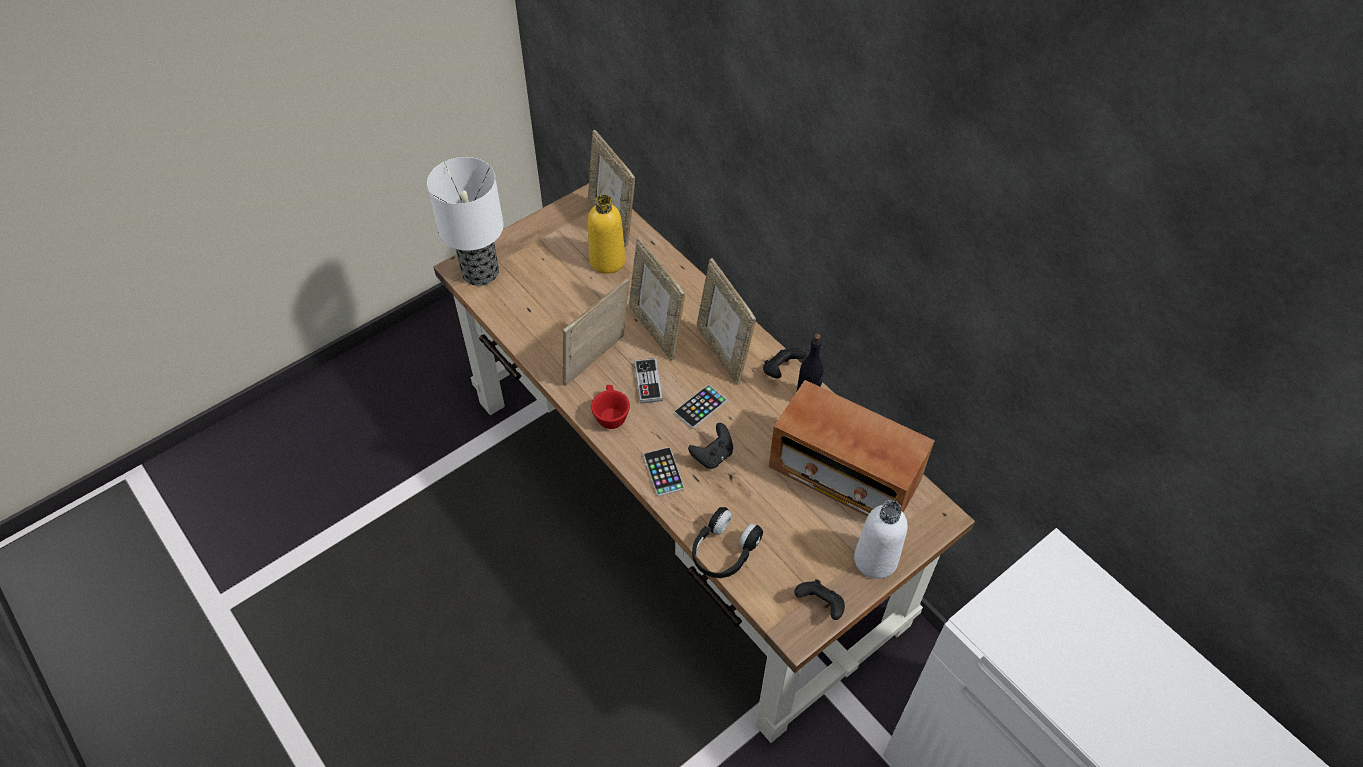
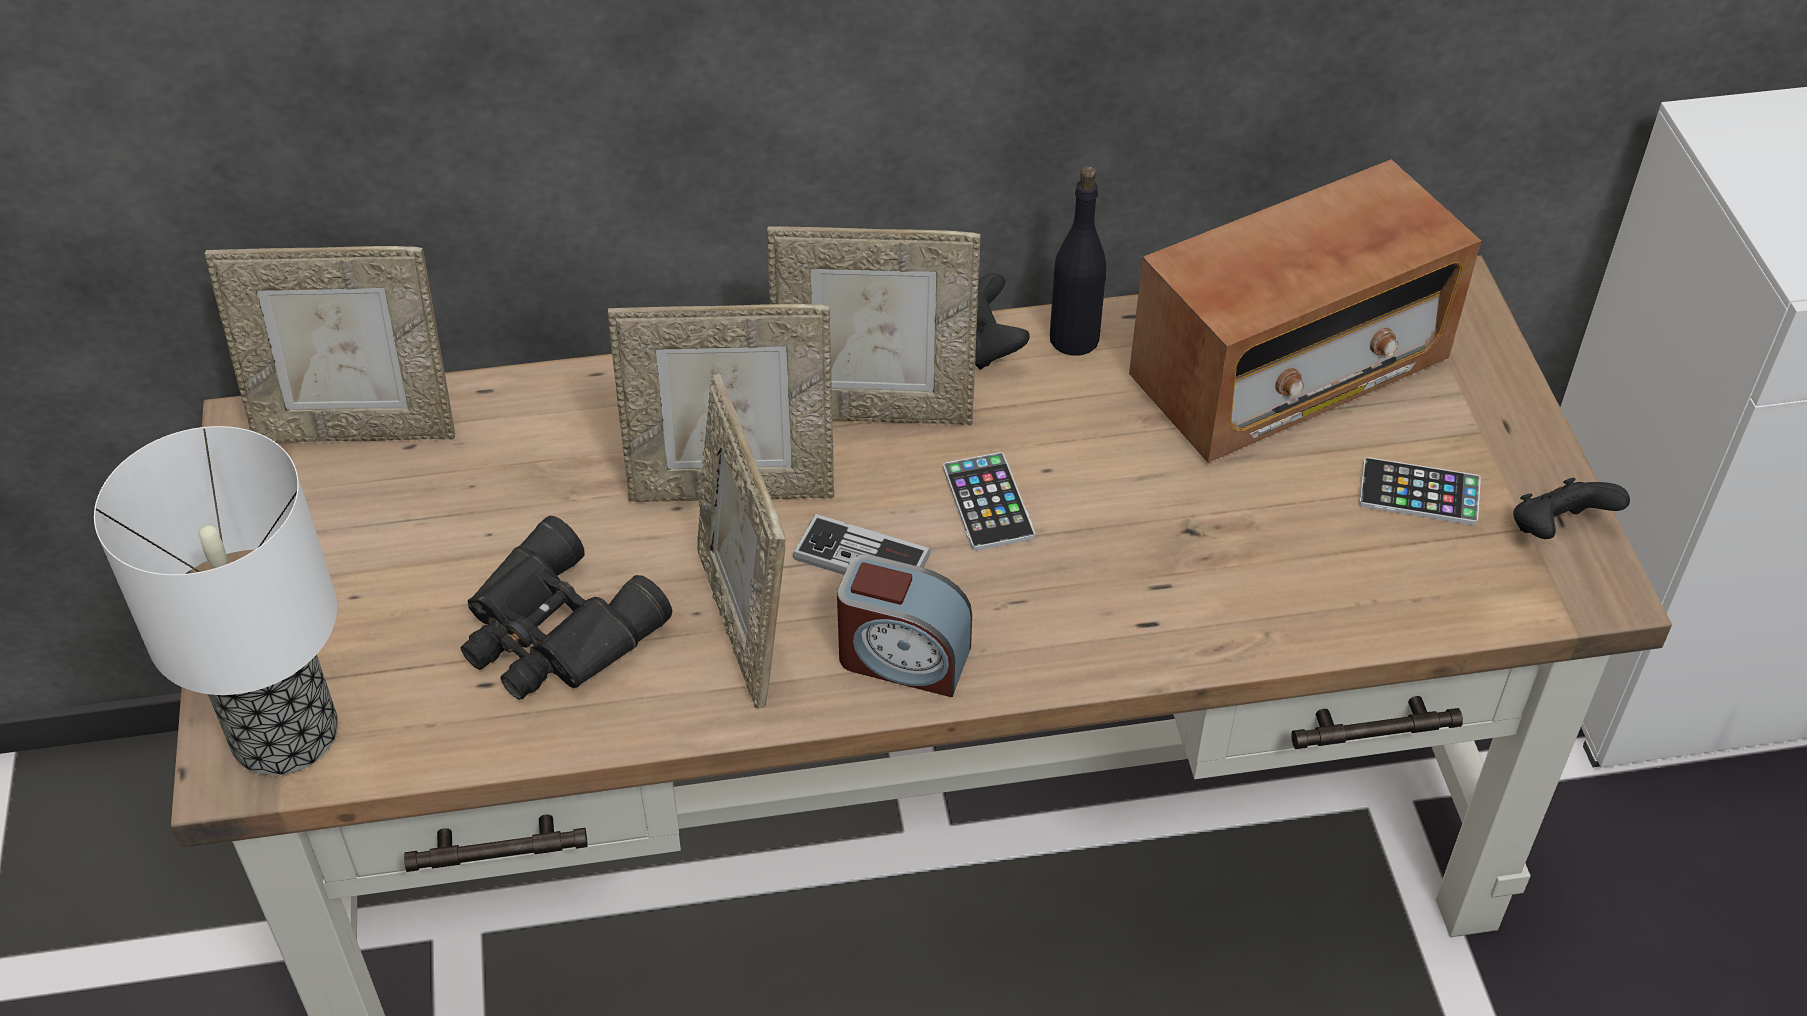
camera: 60 degrees left, 5 degrees down
(560, 315) = (554, 633): none -> black binoculars
(607, 261) = (468, 485): yellow bottle -> none
(610, 414) = (903, 658): red cup -> alarm clock
(663, 472) = (1113, 631): phone -> phone (1419, 493)
(713, 456) = (1123, 536): black game controller -> none
(723, 551) = (1363, 619): black headphones -> none
(875, 559) = (1496, 413): white bottle -> none

